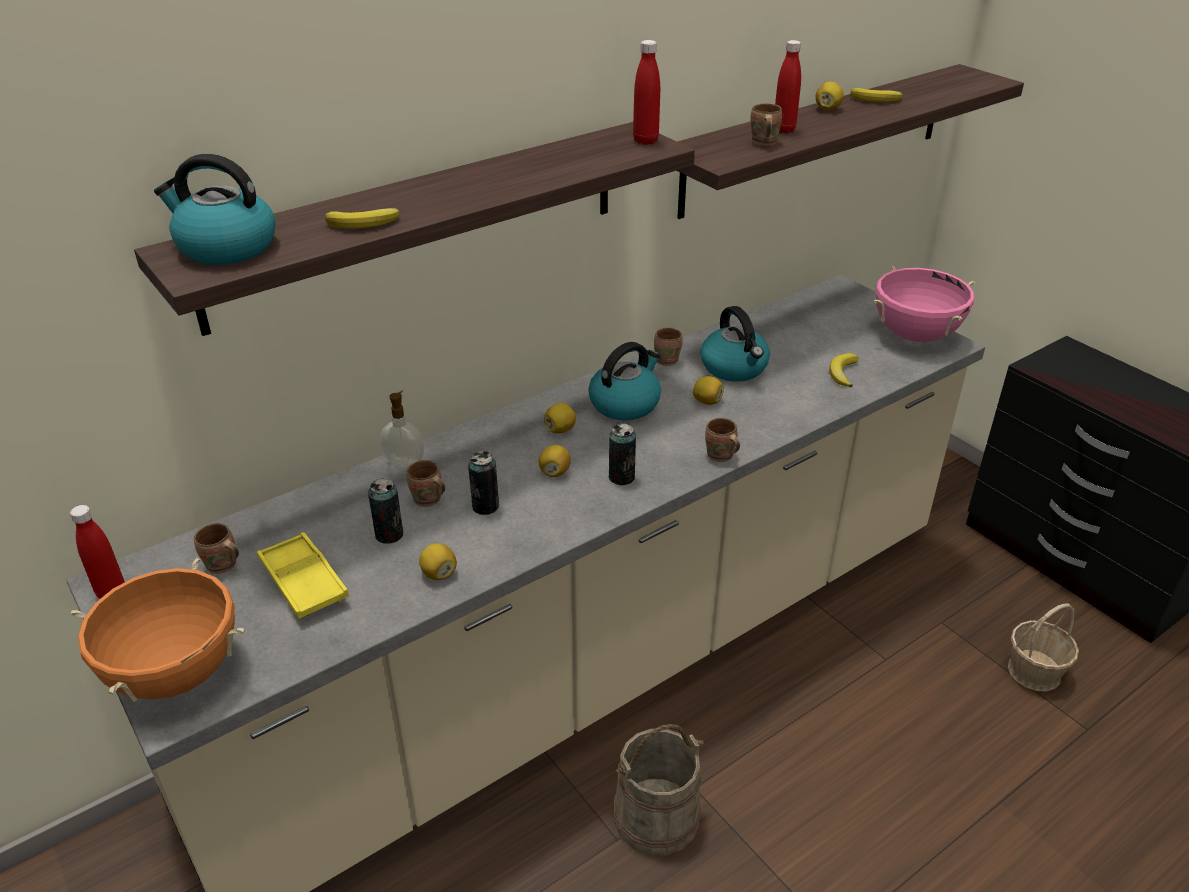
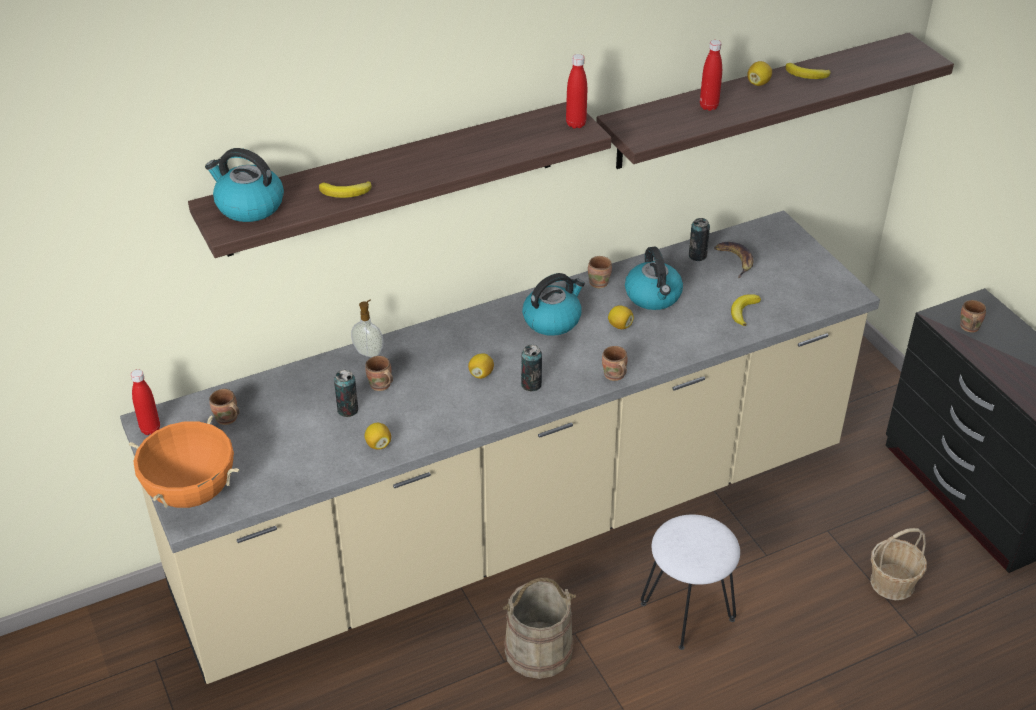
camera: 10 degrees right, 5 degrees up
(303, 581) = (282, 438): yellow tray -> none
(485, 506) = (422, 396): can -> can (697, 255)
(560, 429) = (494, 337): lemon -> none
(762, 143) = (684, 120): brown mug -> brown mug (968, 328)
(811, 325) = (735, 260): none -> banana
(820, 739) = (688, 611): none -> white stool
(915, 335) = (822, 281): pink cooking pot -> none

